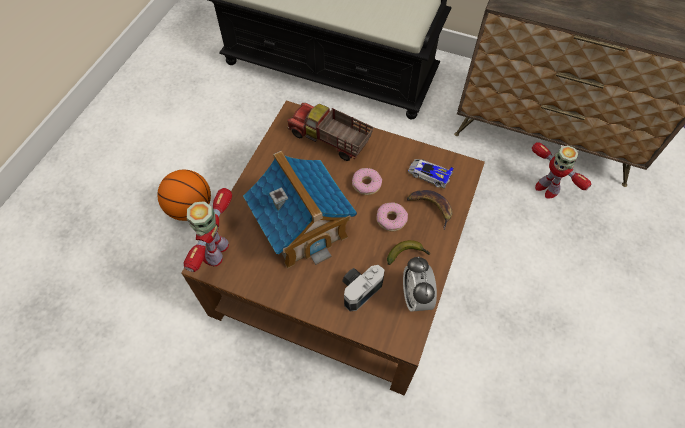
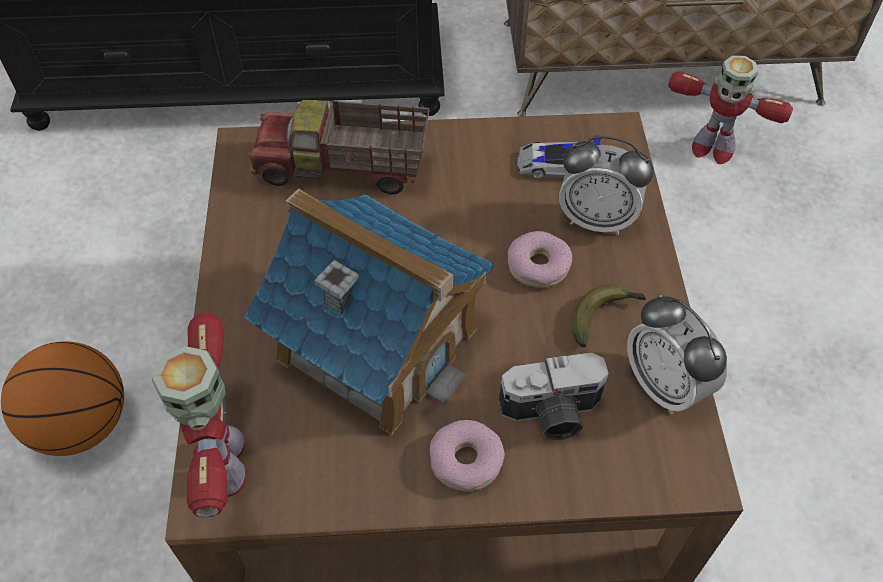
camera: 25 degrees left, 5 degrees down
(359, 288) = (552, 414): camera -> camera turned 120 degrees counterclockwise
(366, 184) = (457, 221): donut -> donut (466, 460)
(431, 207) = (596, 219): banana -> alarm clock

